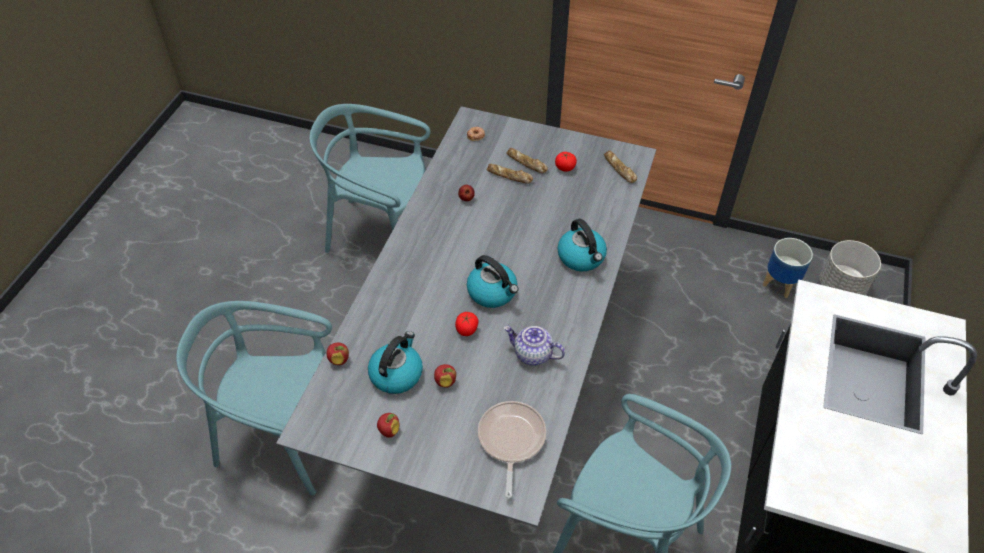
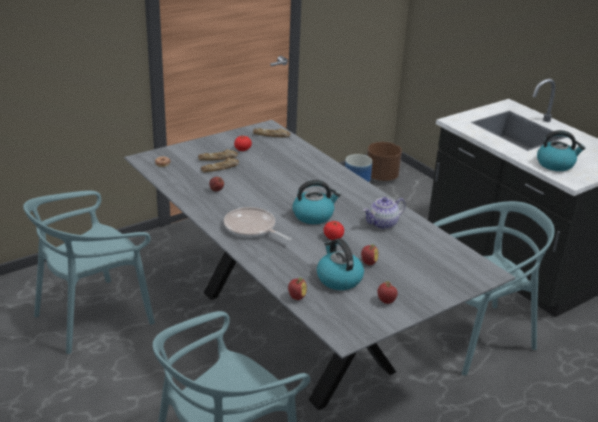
camera: 55 degrees left, 20 degrees down
(511, 440) = (442, 259): frying pan -> frying pan (252, 228)
(582, 257) = (325, 176): kettle -> kettle (556, 164)
(841, 287) = (382, 177): grey planter -> brown planter

